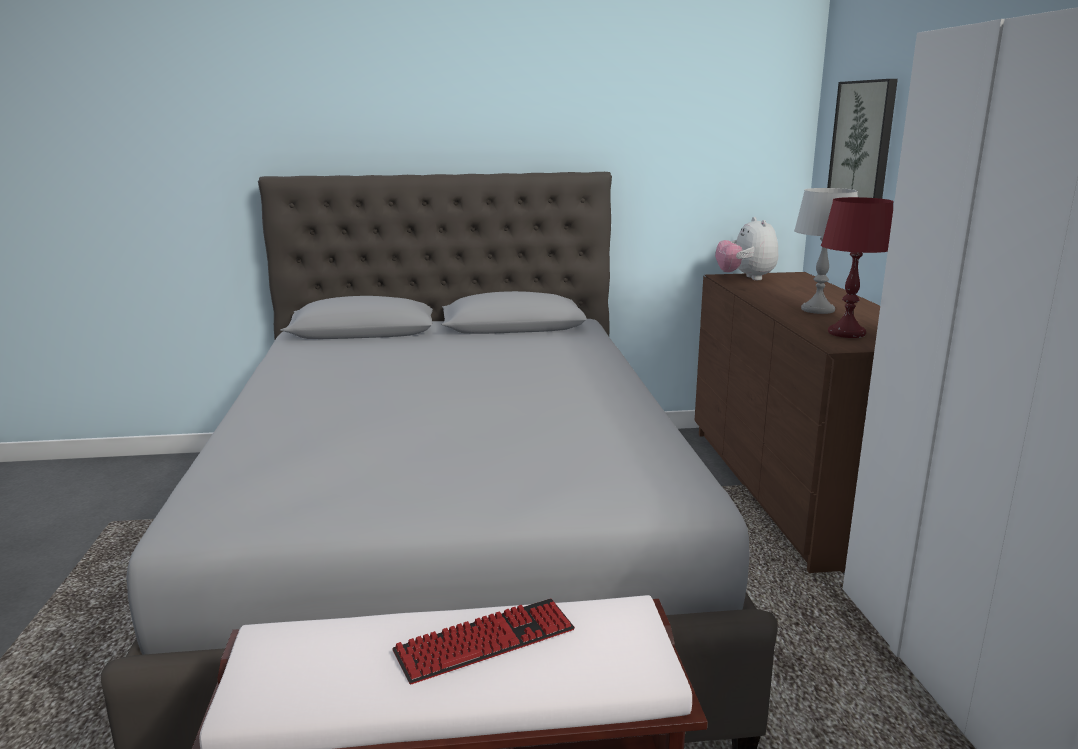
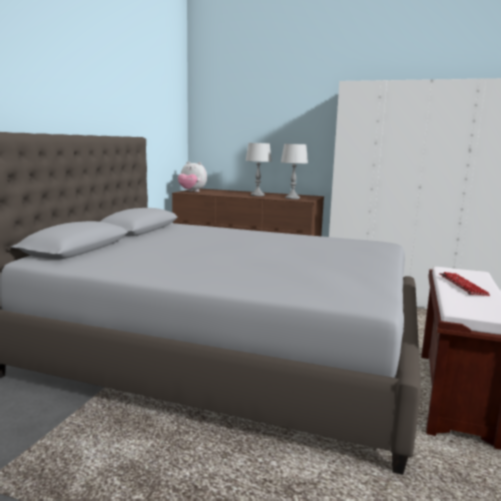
camera: 65 degrees left, 5 degrees down
(846, 333) = (292, 198): red table lamp -> grey table lamp
(862, 145) = (232, 127): picture -> none

